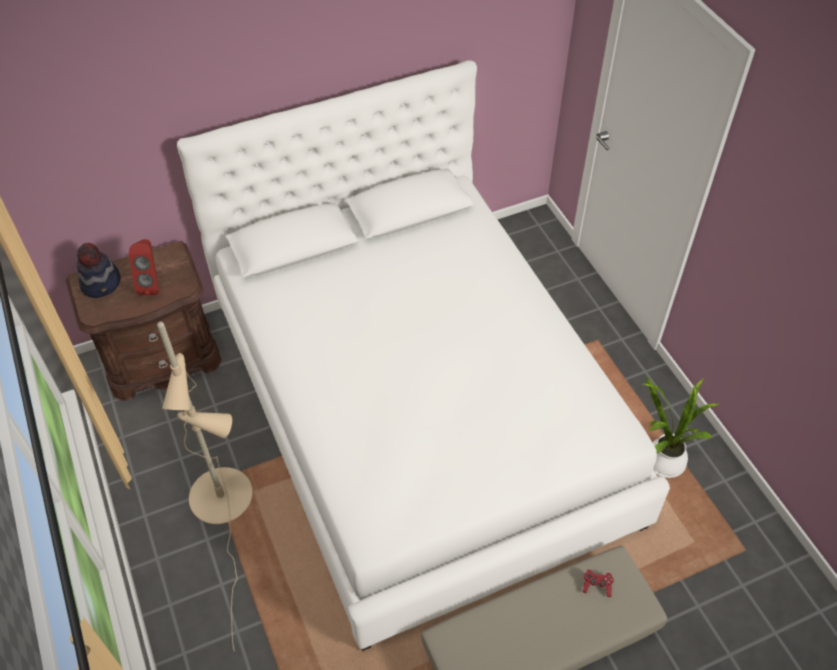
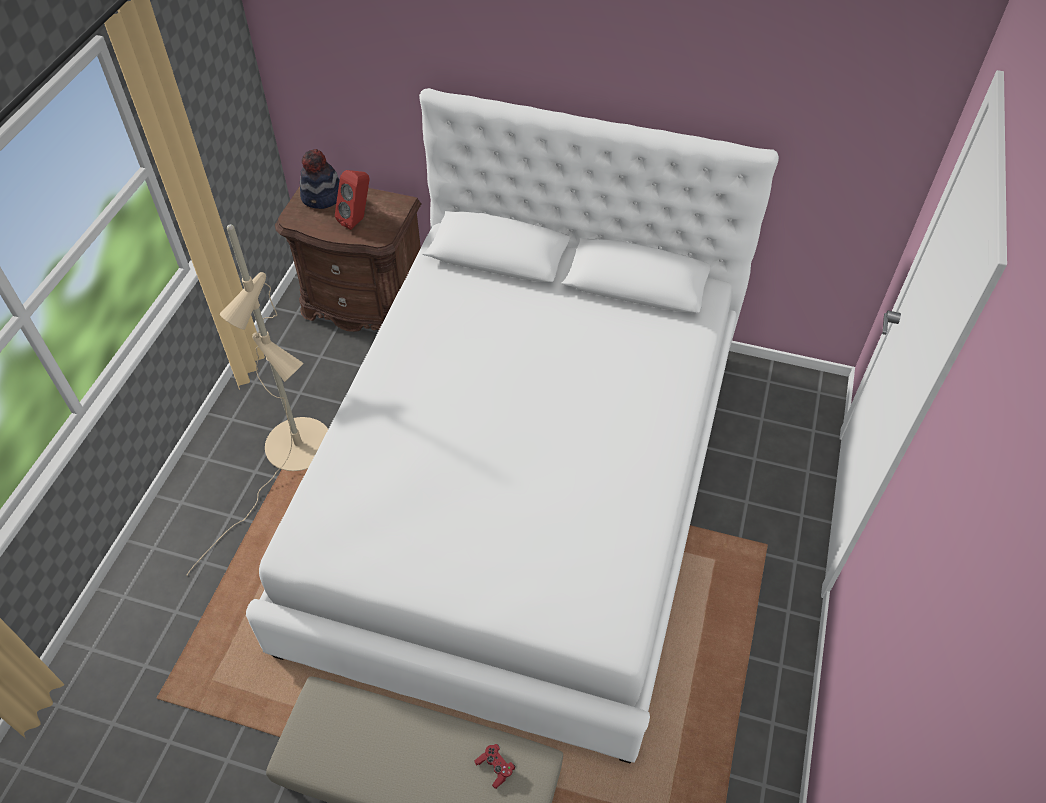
camera: 40 degrees right, 0 degrees up
(661, 460) = (714, 710): potted plant -> none

